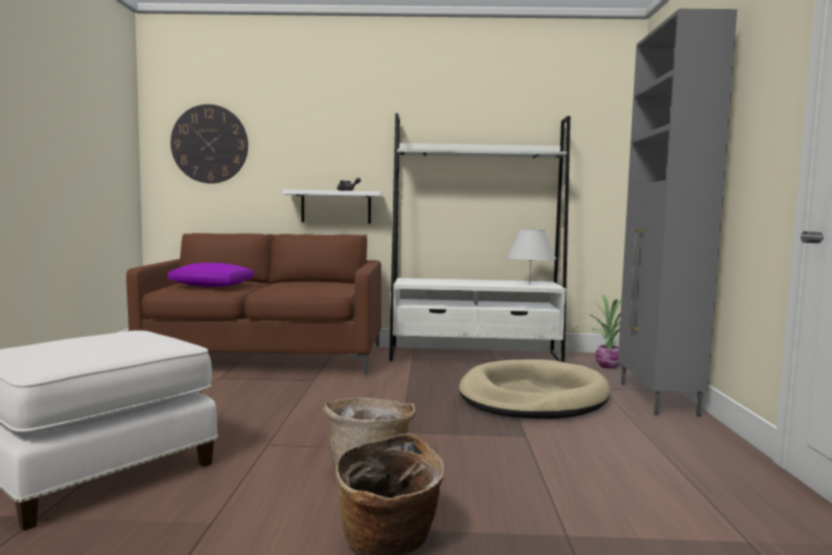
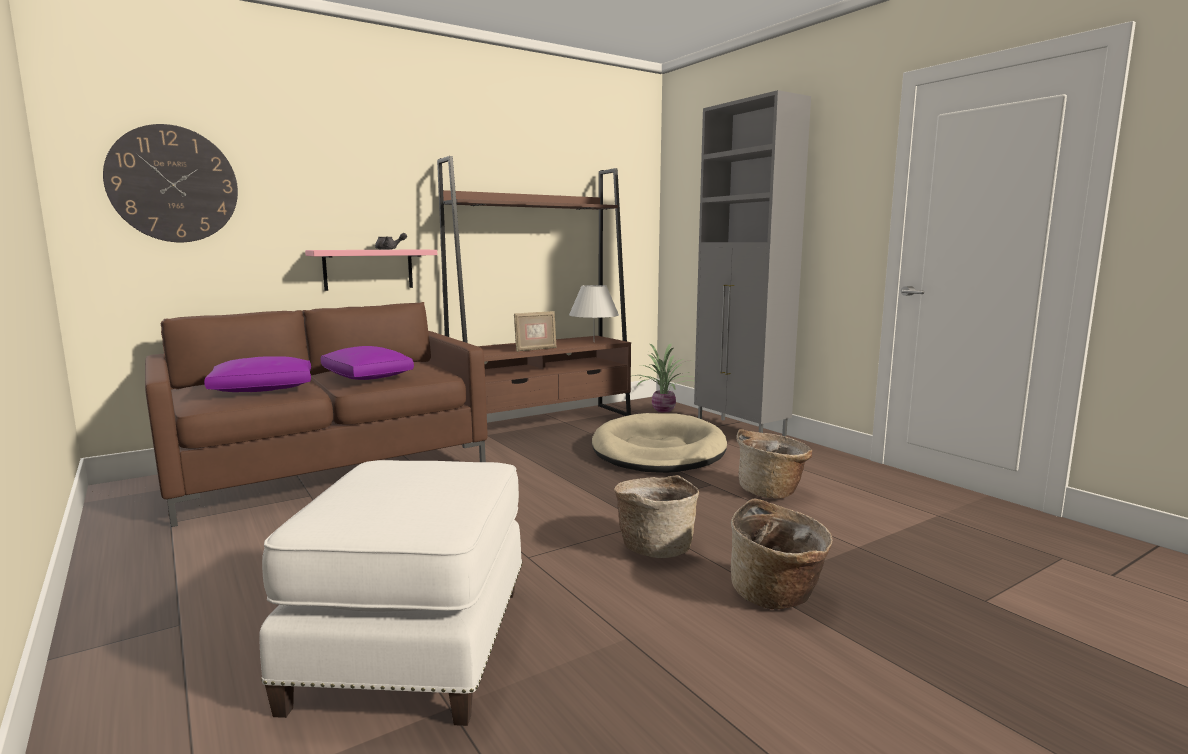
camera: 35 degrees left, 5 degrees up
(287, 286) = (366, 376): none -> purple pillow
(336, 207) = (368, 269): white shelf -> pink shelf
(459, 284) = (535, 349): none -> picture frame
(475, 356) = (544, 423): white bookcase -> brown bookcase
(576, 458) = (771, 491): none -> basket

